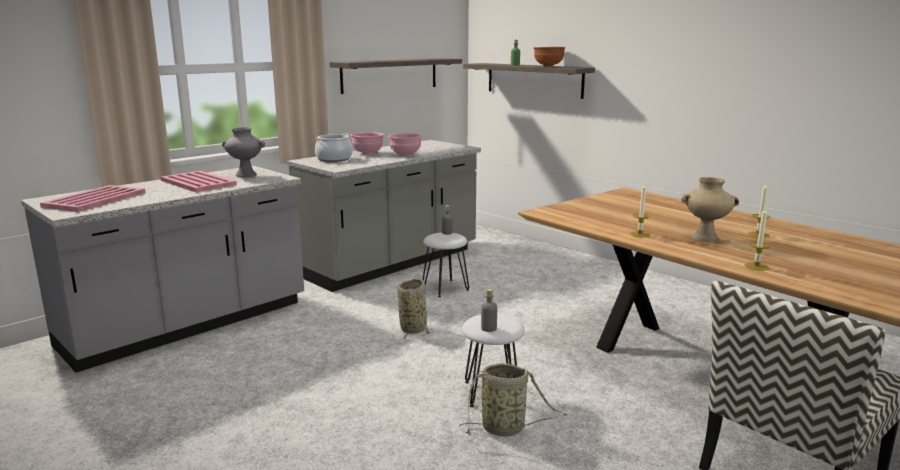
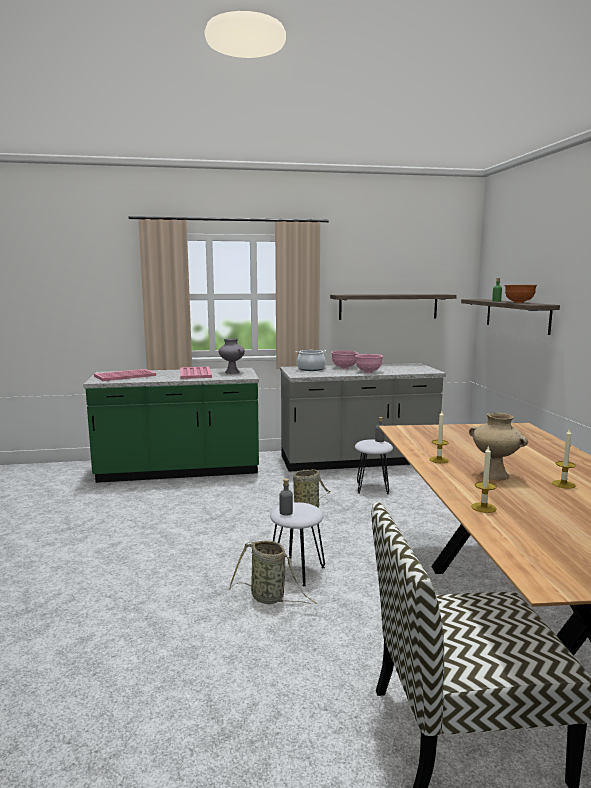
camera: 35 degrees right, 5 degrees down
(187, 325) = (179, 471): grey counter -> green counter

